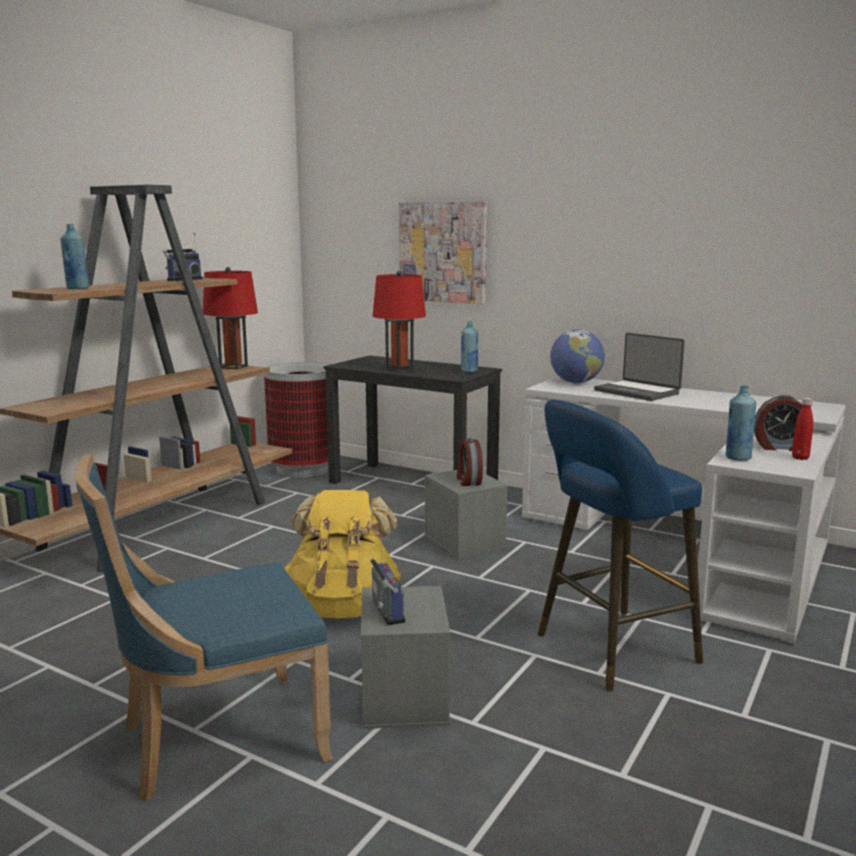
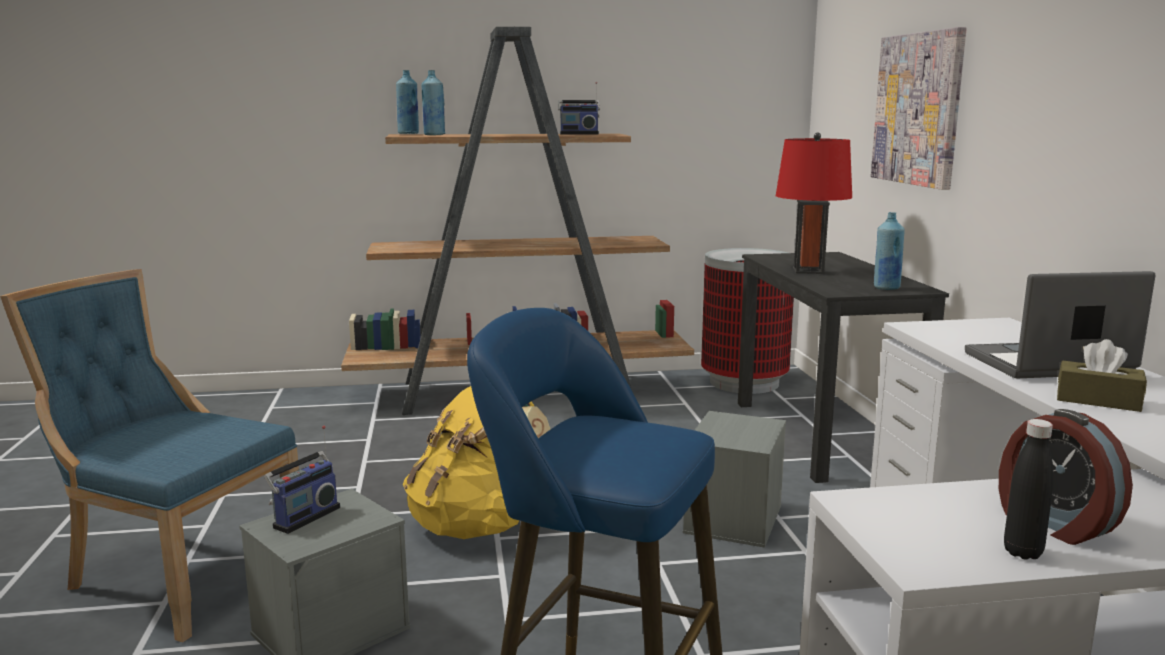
camera: 50 degrees right, 0 degrees up
(233, 367) = (641, 240): red table lamp -> none
(468, 481) = (735, 433): alarm clock -> none
(576, 382) = (995, 331): globe -> none
(638, 392) = (1049, 364): laptop -> laptop turned 75 degrees clockwise
(692, 401) = (1098, 400): none -> brown tissue box
(738, 458) = (895, 504): blue bottle -> blue bottle (408, 134)
(800, 458) = (1022, 552): red bottle -> black bottle

